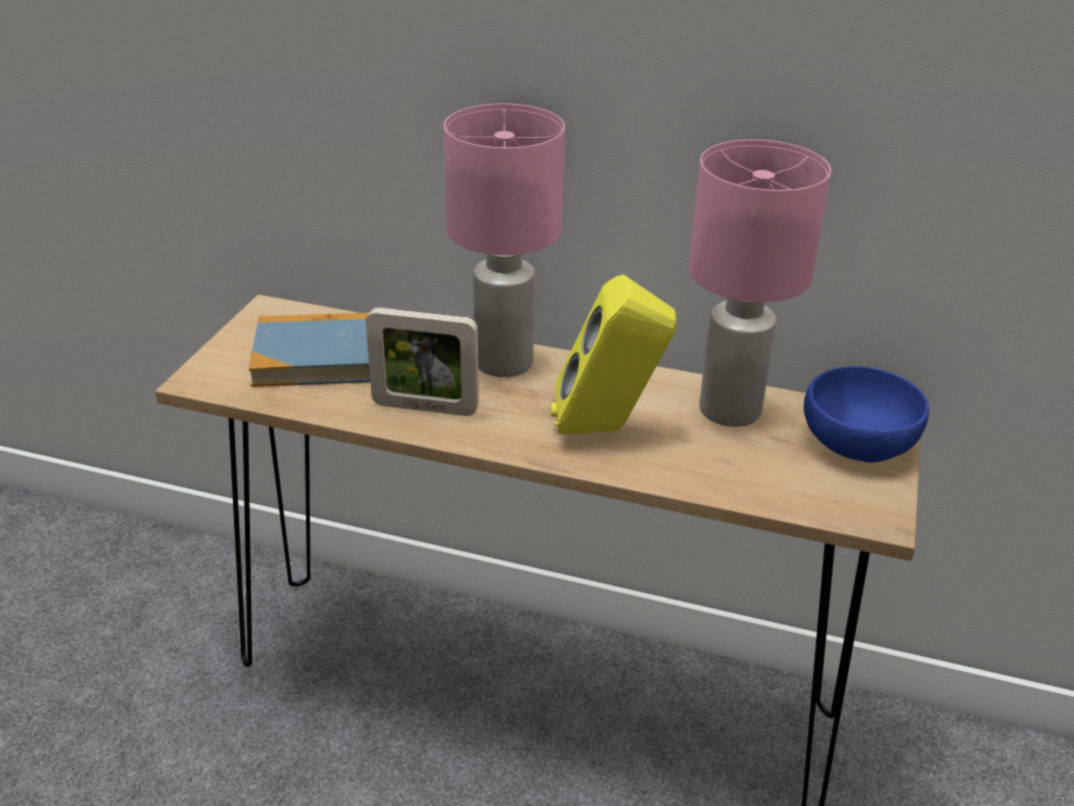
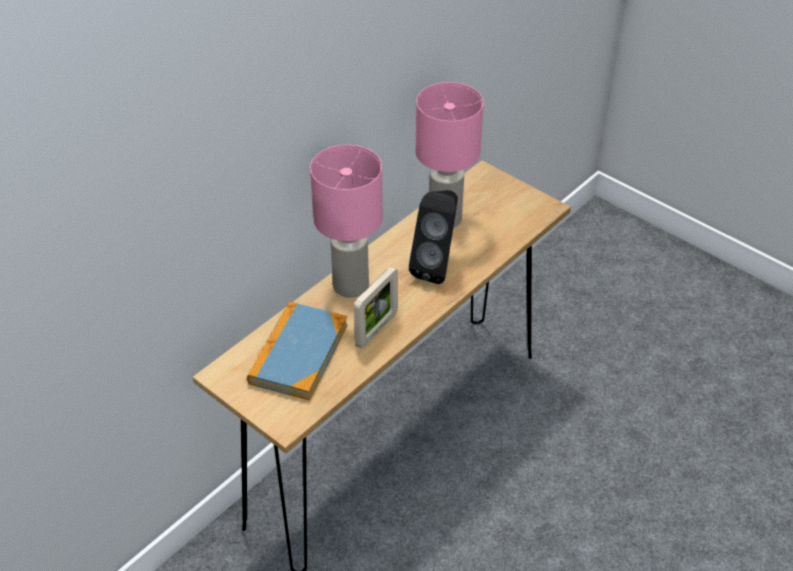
camera: 65 degrees left, 10 degrees up
(607, 429) = (436, 267): yellow speaker -> black speaker
(858, 441) = (492, 188): blue bowl -> none

